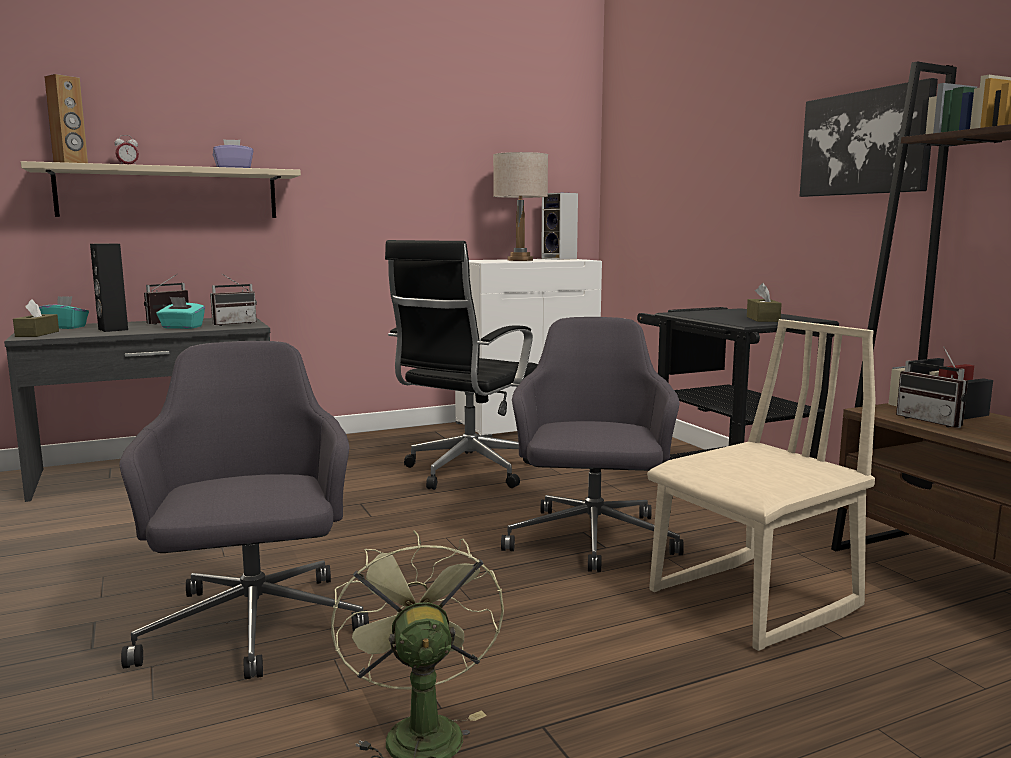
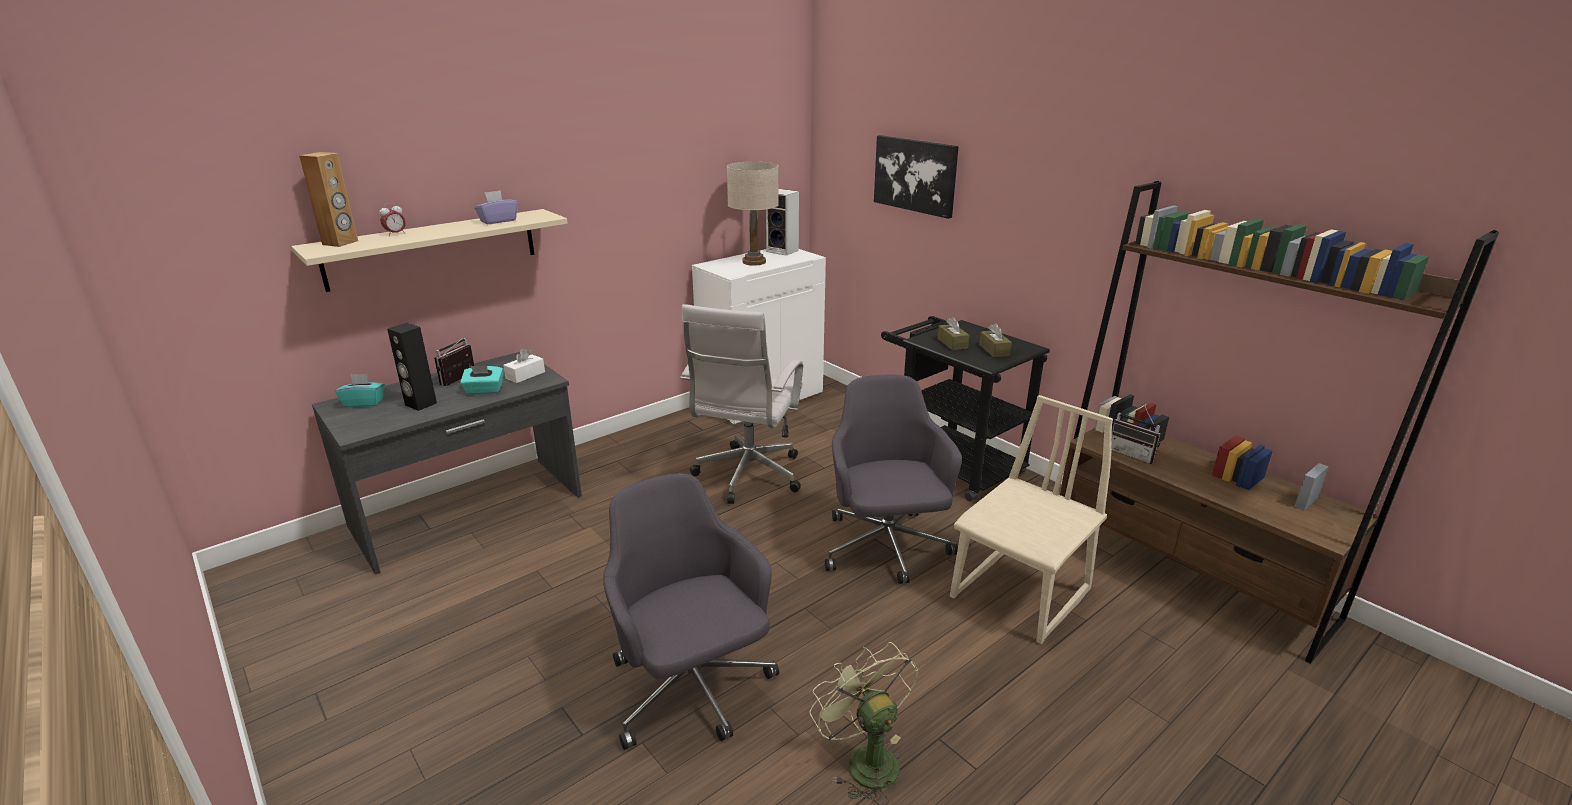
camera: 15 degrees left, 15 degrees up
(37, 334) = (355, 424): brown tissue box -> brown tissue box (952, 343)
(233, 323) = (525, 375): radio -> white tissue box
(465, 473) = (747, 477): black office chair -> white office chair
(865, 143) = (1079, 213): picture -> picture (915, 175)

